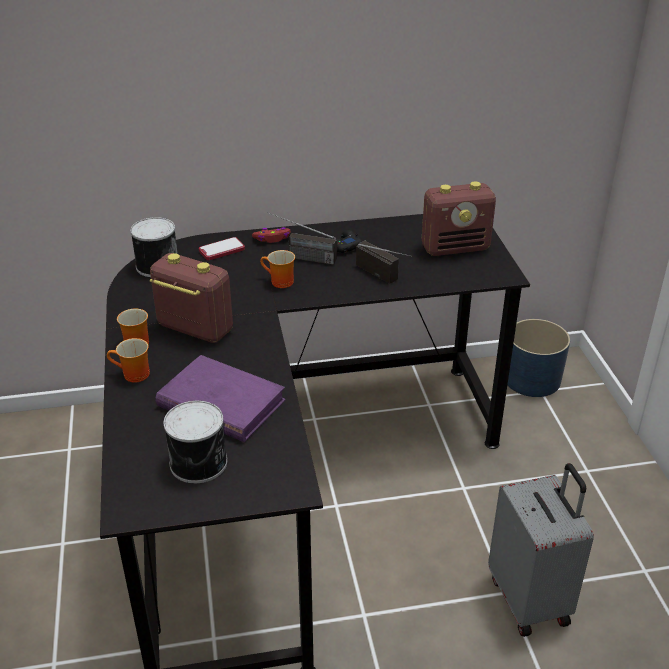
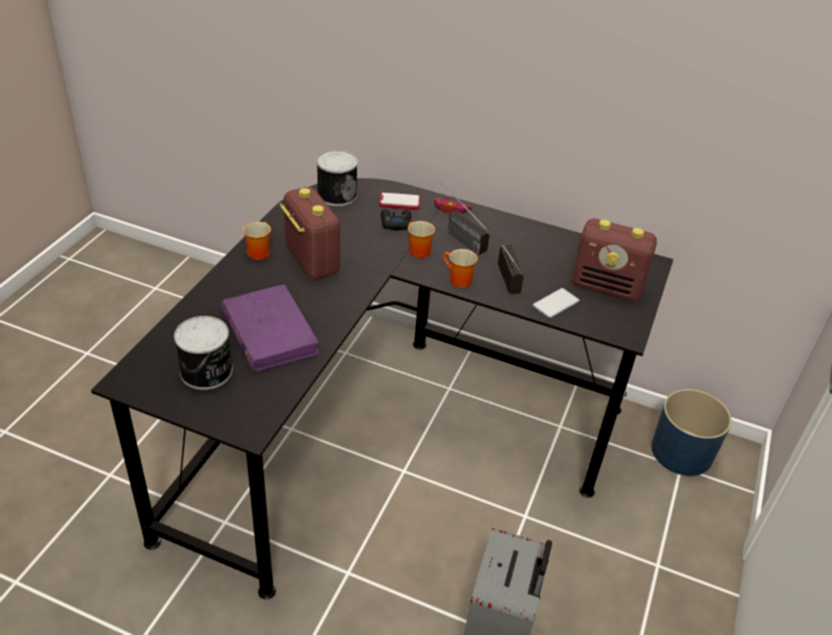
camera: 30 degrees right, 5 degrees up
(133, 375) = (230, 278): mug -> mug (457, 280)
(343, 245) = (504, 241): black game controller -> black game controller (395, 223)
(432, 276) = (555, 304): none -> phone

